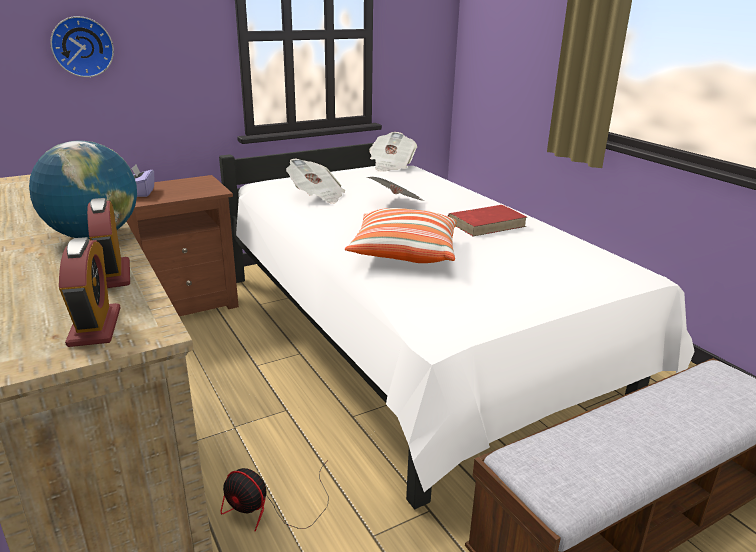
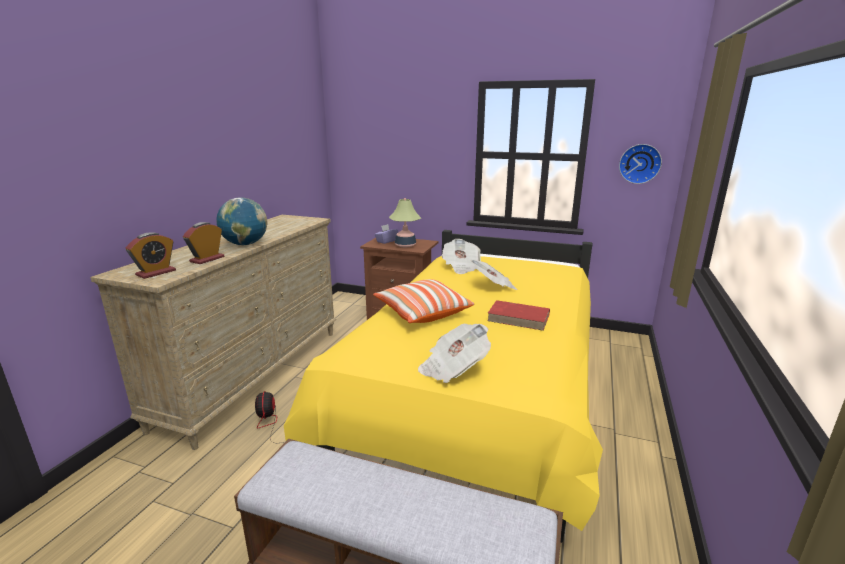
camera: 50 degrees right, 5 degrees down
(82, 46) = (386, 155): wall clock -> wall clock (639, 163)
(184, 190) = (405, 245): none -> table lamp
(391, 165) = (558, 263): newspaper -> newspaper (453, 368)
(411, 341) = (477, 393): white bed -> yellow bed

